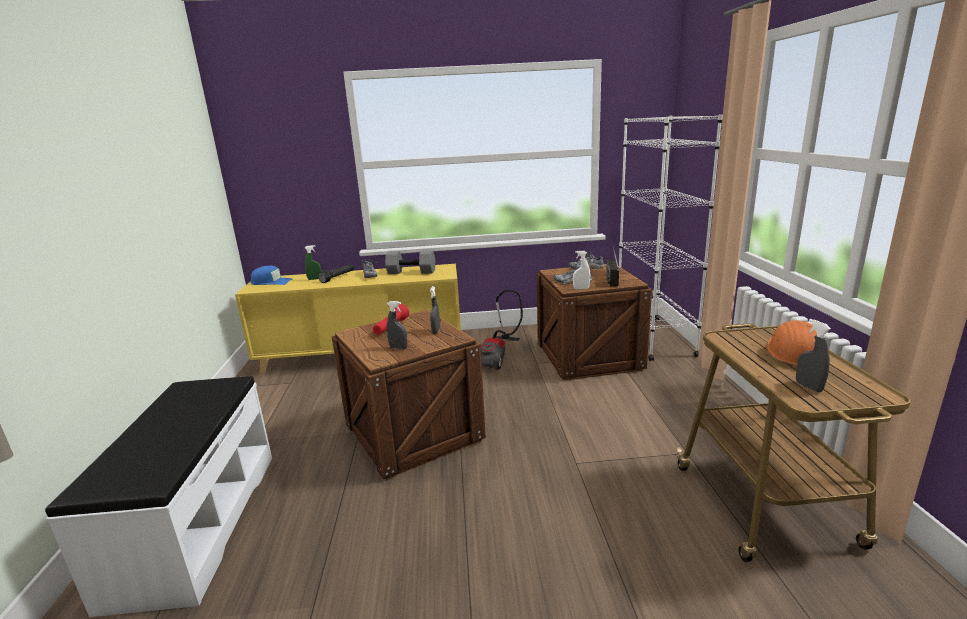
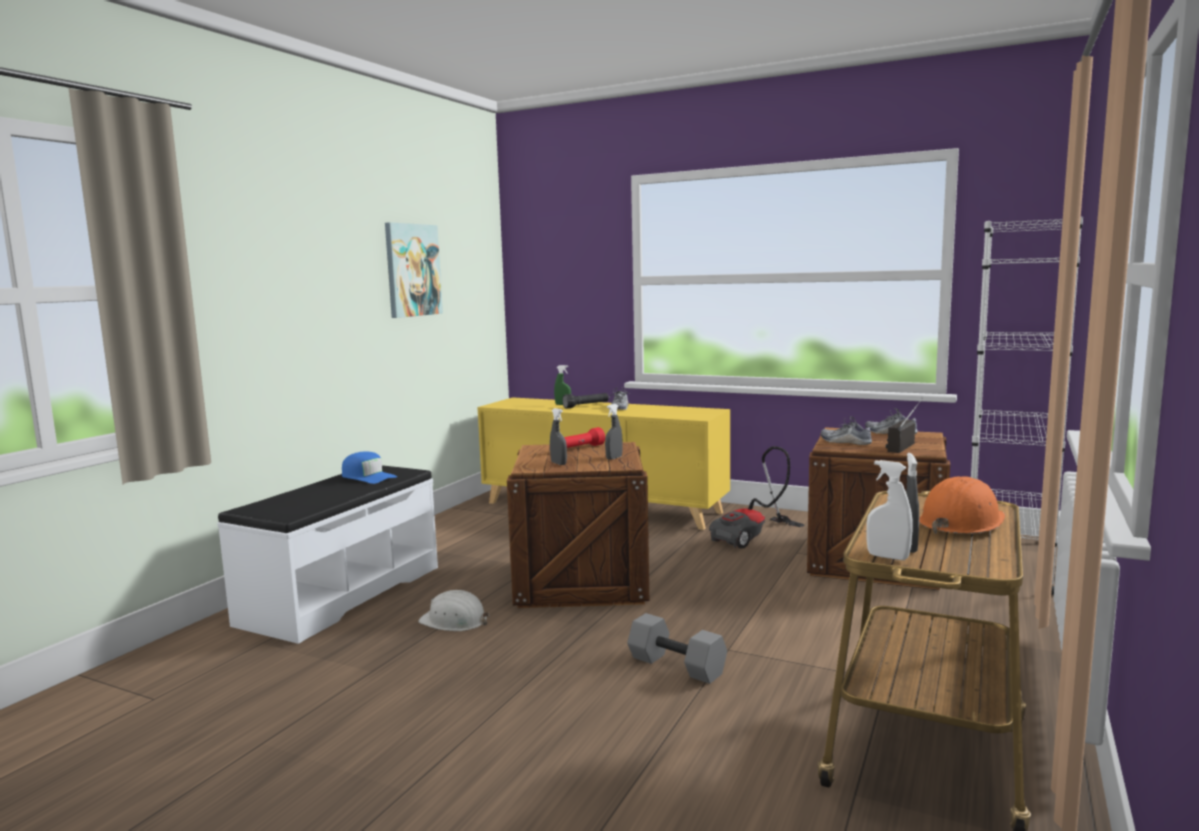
camera: 30 degrees right, 10 degrees down
(151, 171) = (412, 270): none -> picture
(271, 282) = (521, 402): blue cap -> blue cap (368, 477)
(342, 514) = (454, 621): none -> white hard hat
(410, 272) = (666, 410): grey dumbbell -> grey dumbbell (675, 666)
(581, 288) = (844, 449): white spray bottle -> white spray bottle (887, 557)

